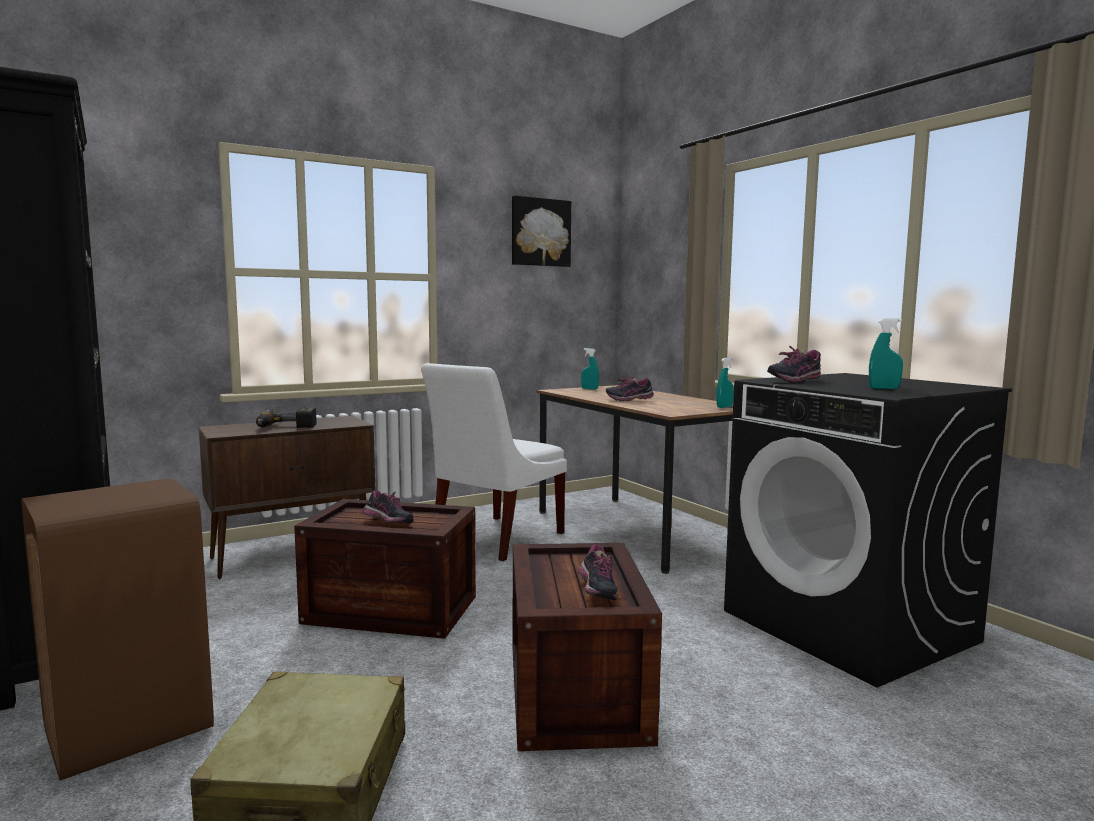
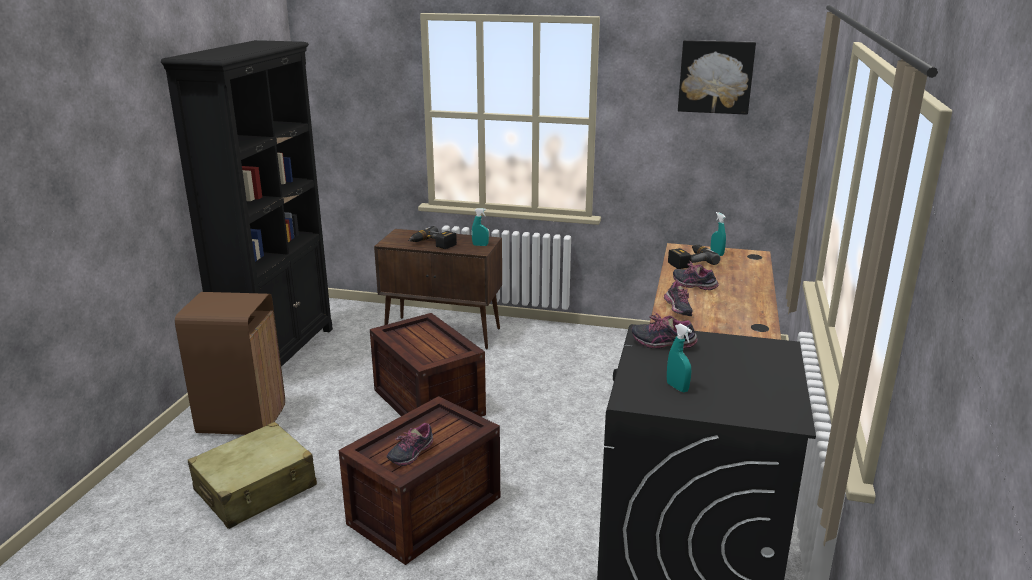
camera: 45 degrees right, 15 degrees up
(388, 524) = (418, 346): shoe -> shoe (677, 311)
(493, 539) = (580, 368): white chair -> none
(584, 393) = (689, 261): none -> power drill
(724, 407) = (743, 326): turquoise spray bottle -> turquoise spray bottle (480, 245)

